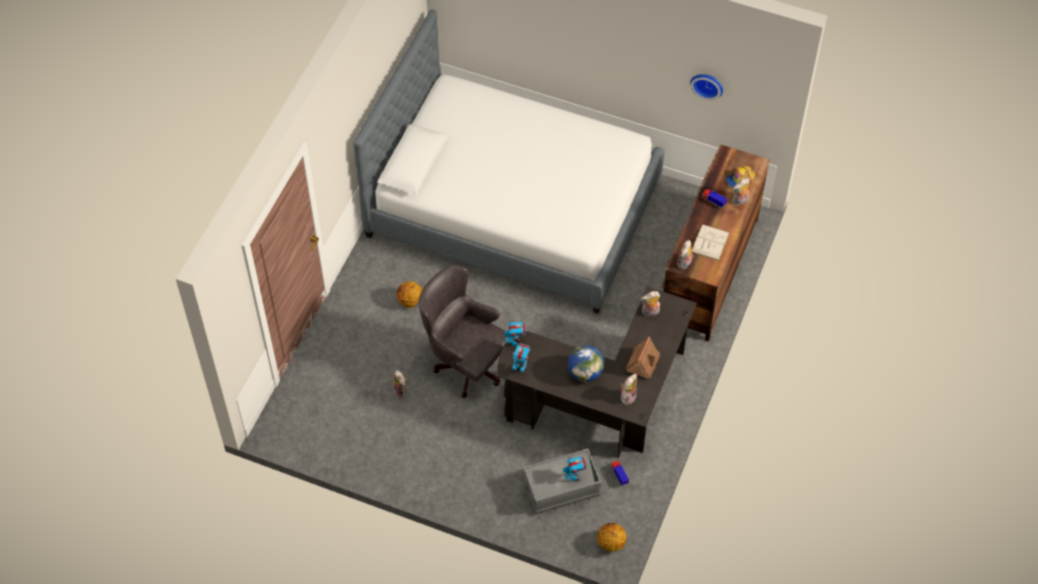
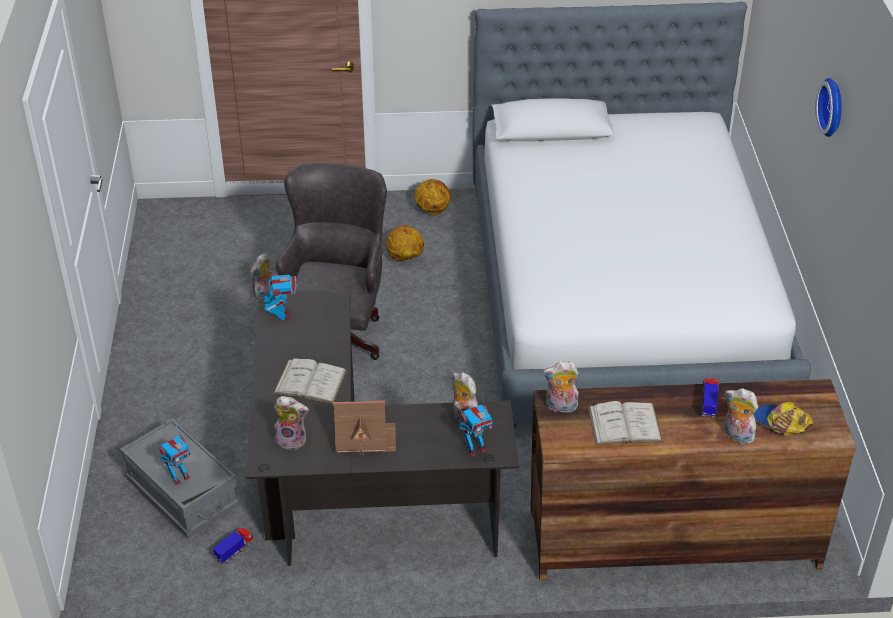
camera: 65 degrees right, 15 degrees down
(515, 343) = (322, 299): toy robot -> toy robot (475, 448)
(585, 373) = (310, 382): globe -> white book
(610, 543) = (110, 579): basketball -> basketball (432, 210)
(707, 84) = (871, 264): wall clock -> wall clock (834, 107)

